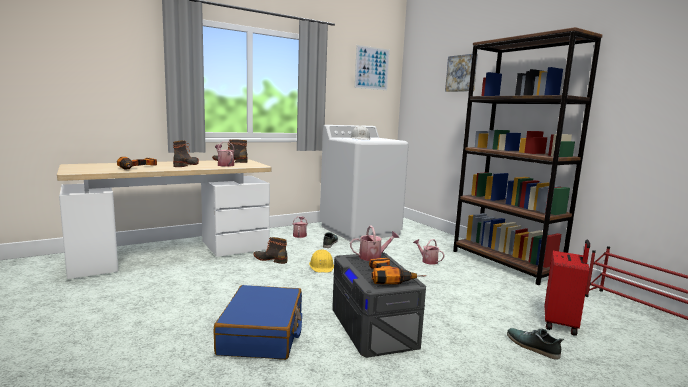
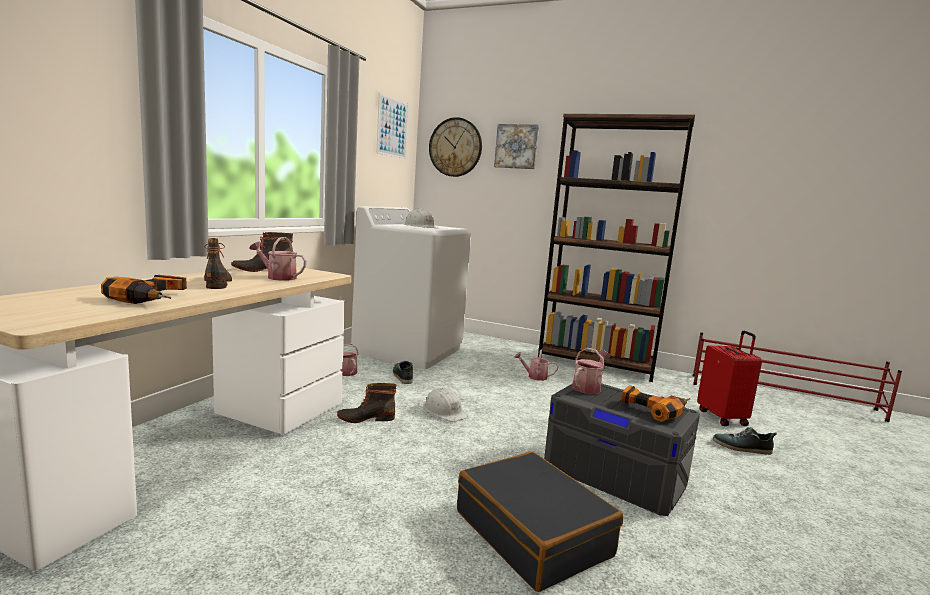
camera: 35 degrees left, 0 degrees up
(262, 334) = (533, 533): blue suitcase -> black suitcase
(322, 266) = (444, 411): yellow hard hat -> white hard hat
(423, 78) = (455, 147): none -> wall clock

